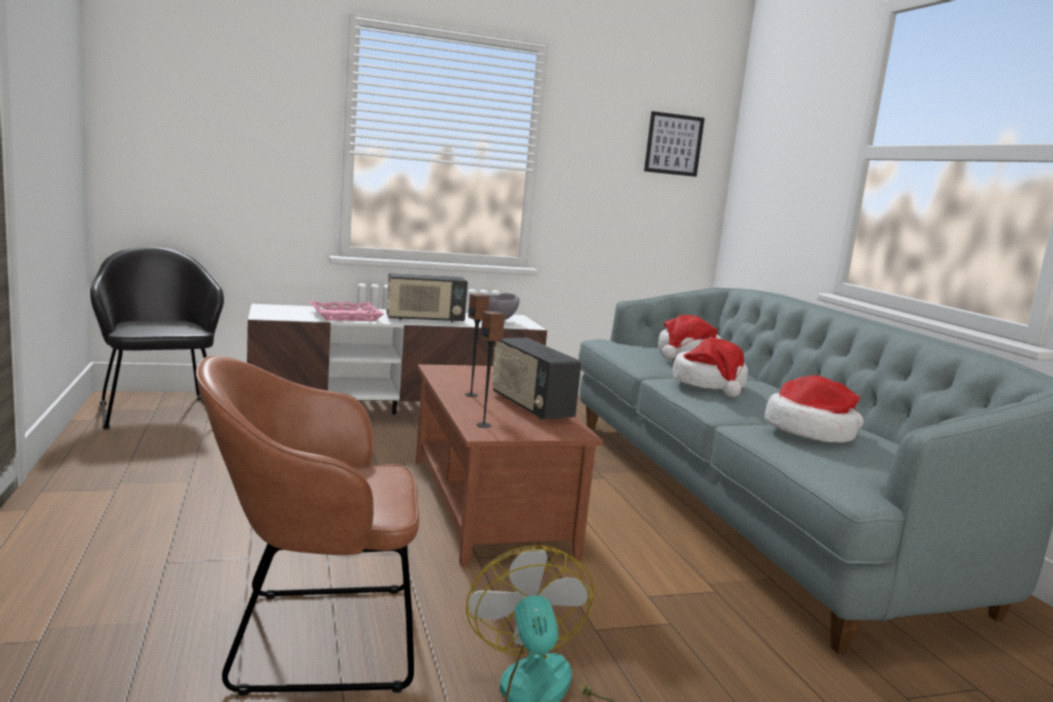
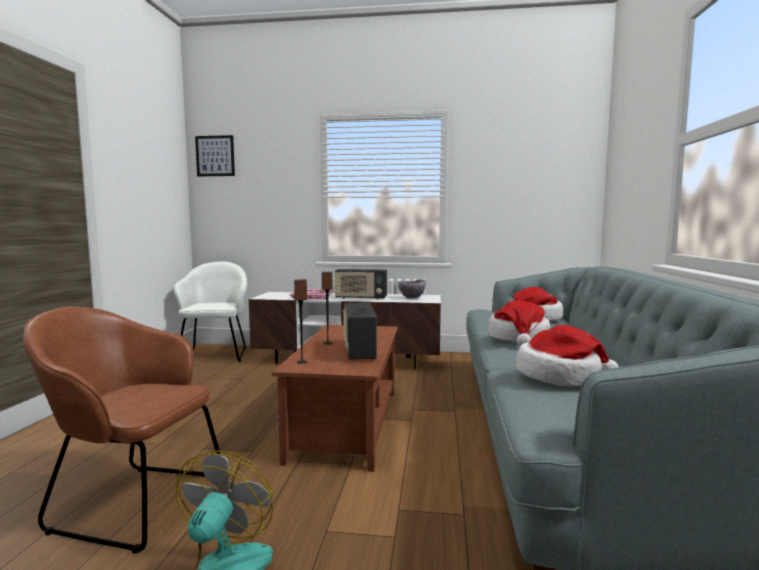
camera: 25 degrees right, 5 degrees down
(158, 410) = (215, 354): black armchair -> white armchair
(673, 144) = (552, 166): picture -> picture (215, 156)

